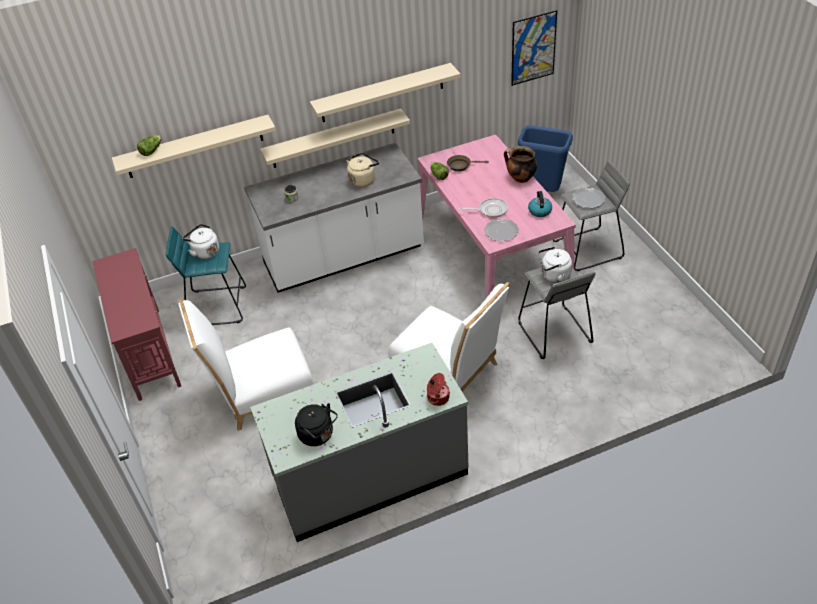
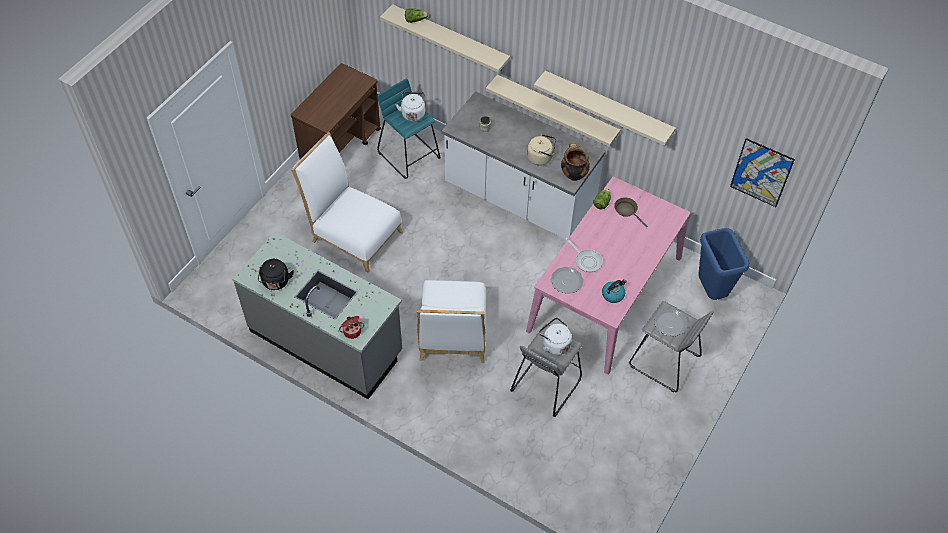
camera: 50 degrees right, 10 degrees up
(149, 351) = (341, 146): red console table -> brown cart
(520, 178) = (644, 260): cooking pot -> cooking pot (573, 174)

